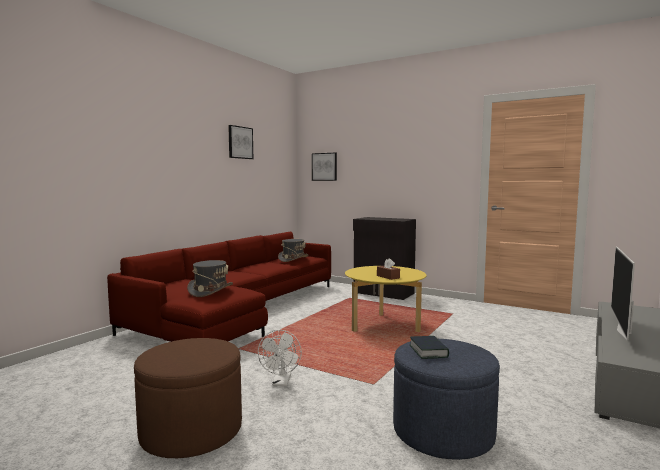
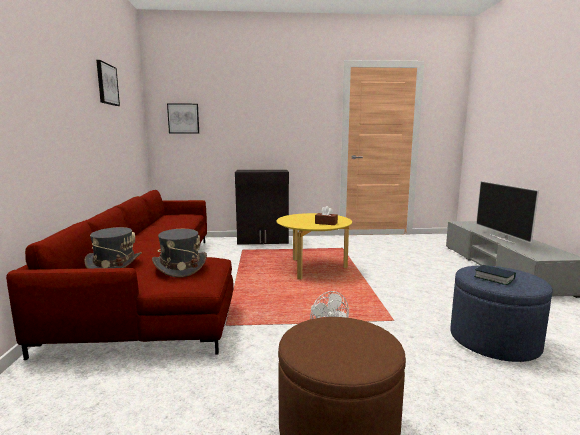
camera: 35 degrees left, 5 degrees up
(293, 259) = (176, 219): grey hat -> grey hat (114, 265)

